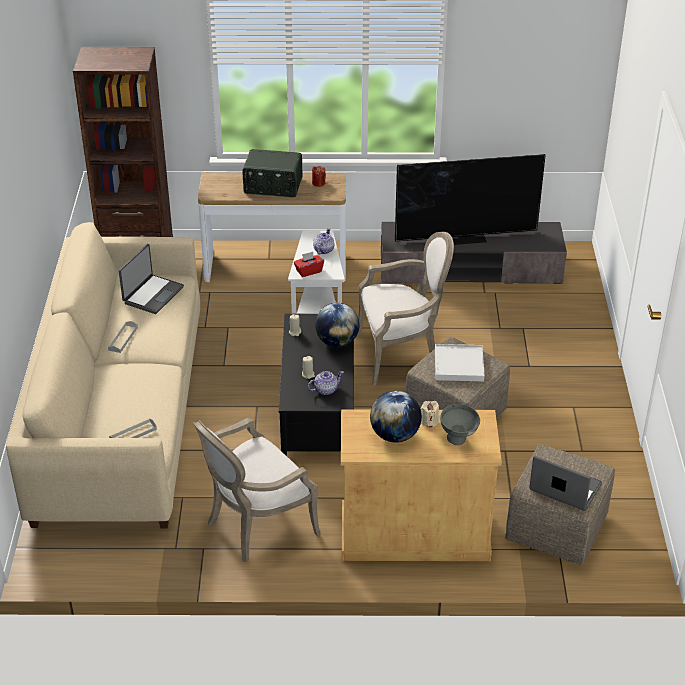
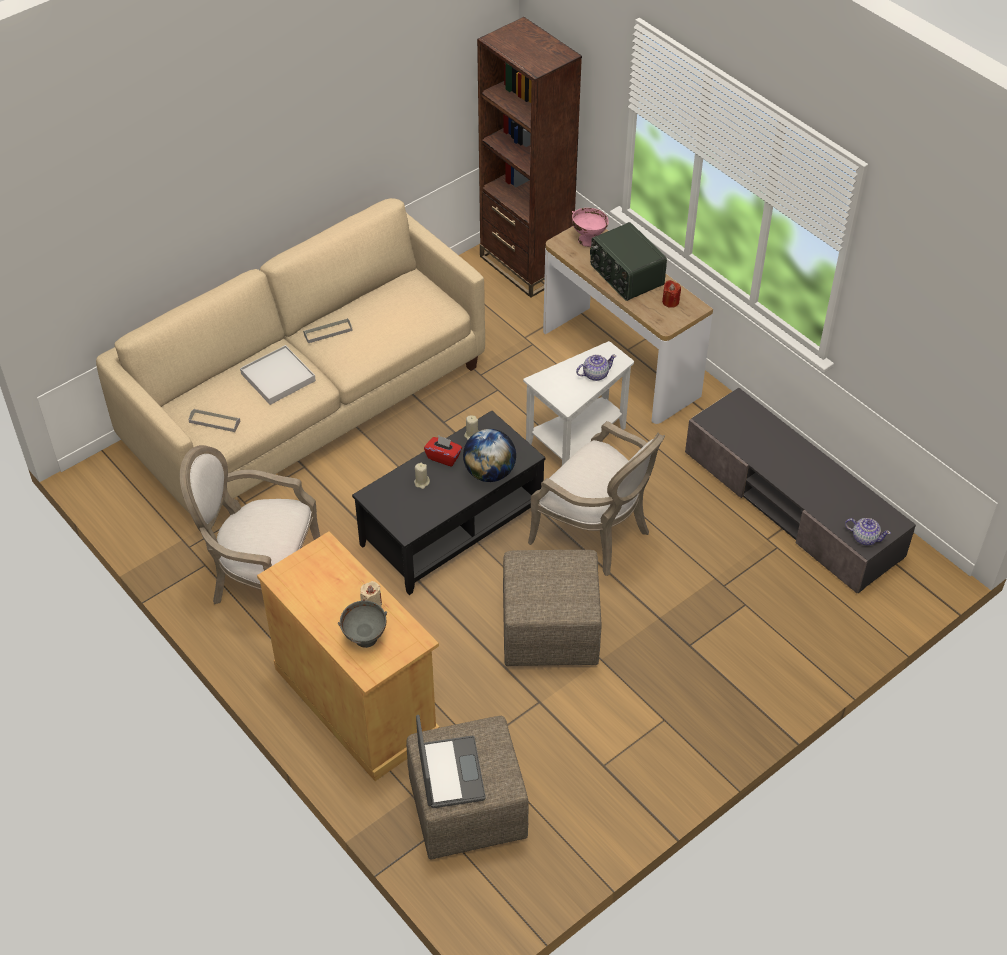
camera: 50 degrees right, 10 degrees up
(152, 295) = (406, 309): laptop -> none
(222, 183) = (588, 240): none -> pink bowl
(308, 271) = (550, 385): red tissue box -> red tissue box (443, 457)
(325, 389) = (413, 508): teapot -> teapot (864, 537)
(395, 435) = (328, 591): globe -> none
(459, 365) = (551, 582): white tray -> white tray (278, 377)
(465, 237) = (791, 465): television -> none

